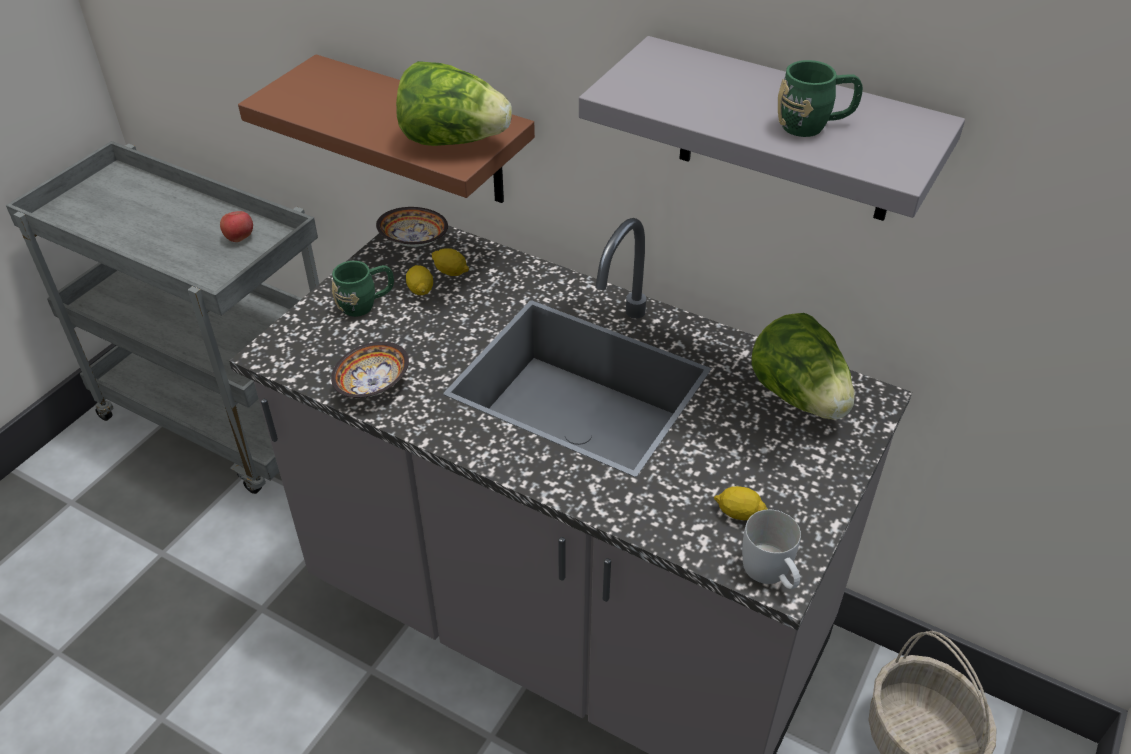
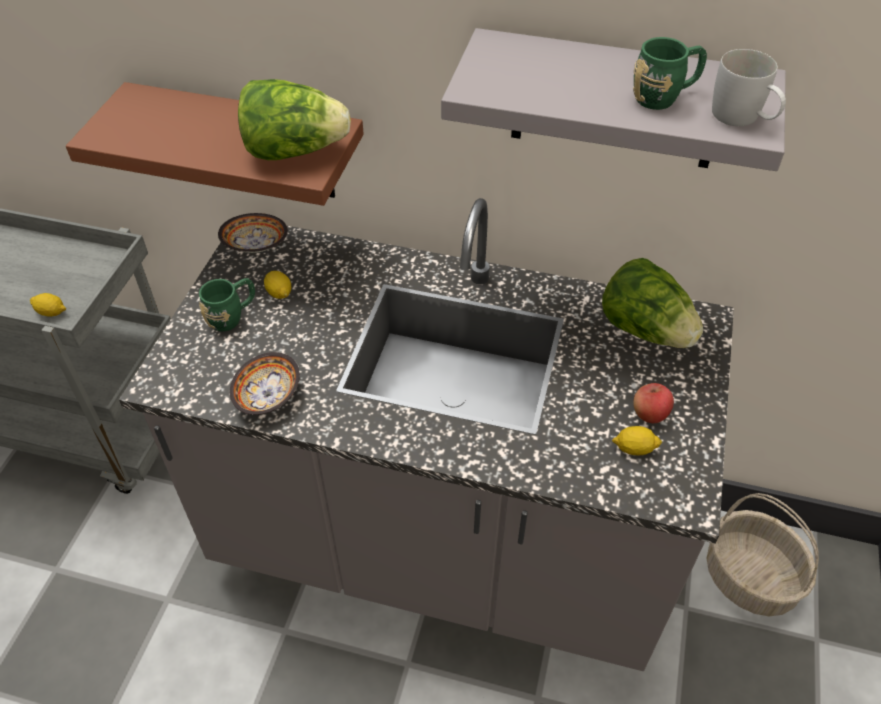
camera: 15 degrees left, 5 degrees up
(239, 238) = (72, 267): apple -> apple (650, 414)
(451, 272) = (301, 270): lemon -> lemon (51, 312)
(771, 574) = (680, 499): white mug -> white mug (742, 119)

